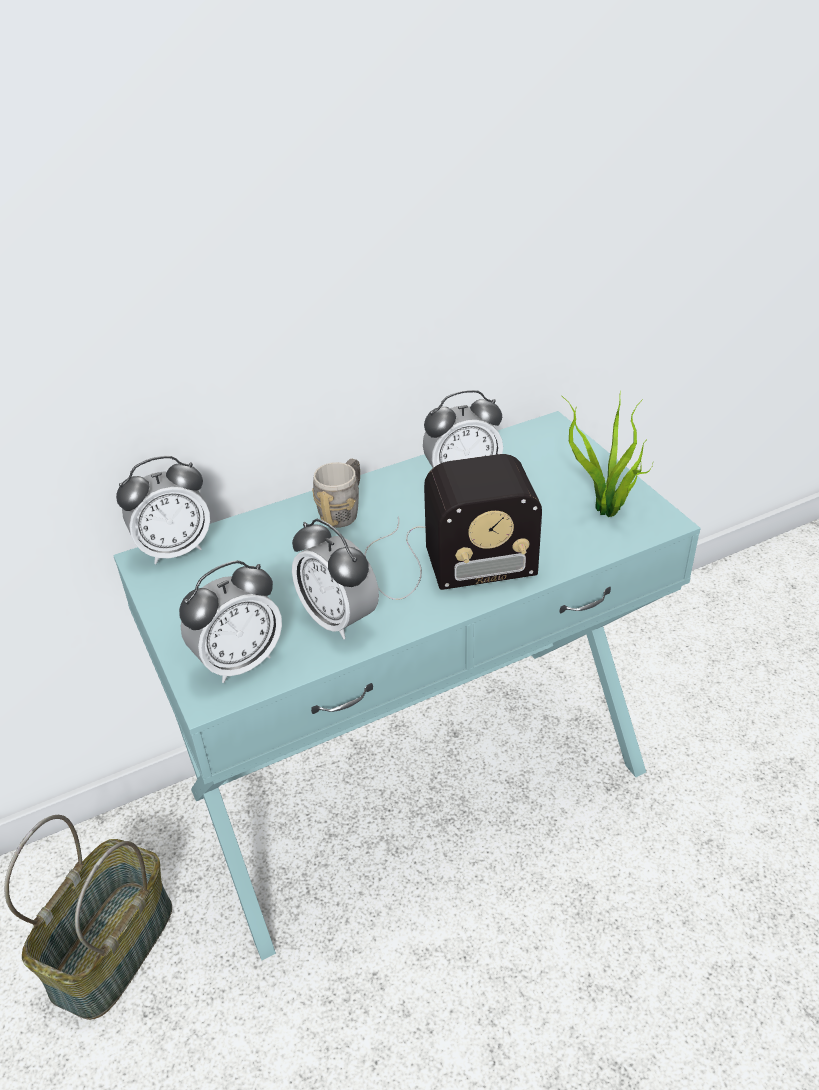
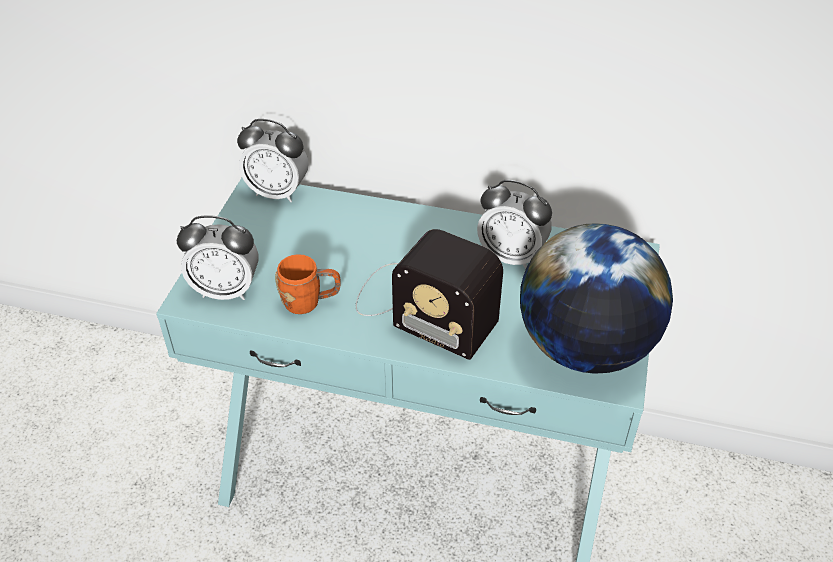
camera: 40 degrees right, 5 degrees up
(111, 947) = (155, 431): basket -> none
(338, 619) = (310, 302): alarm clock -> orange mug
(343, 511) = (404, 229): grey mug -> none
(606, 512) = (585, 348): potted plant -> globe

